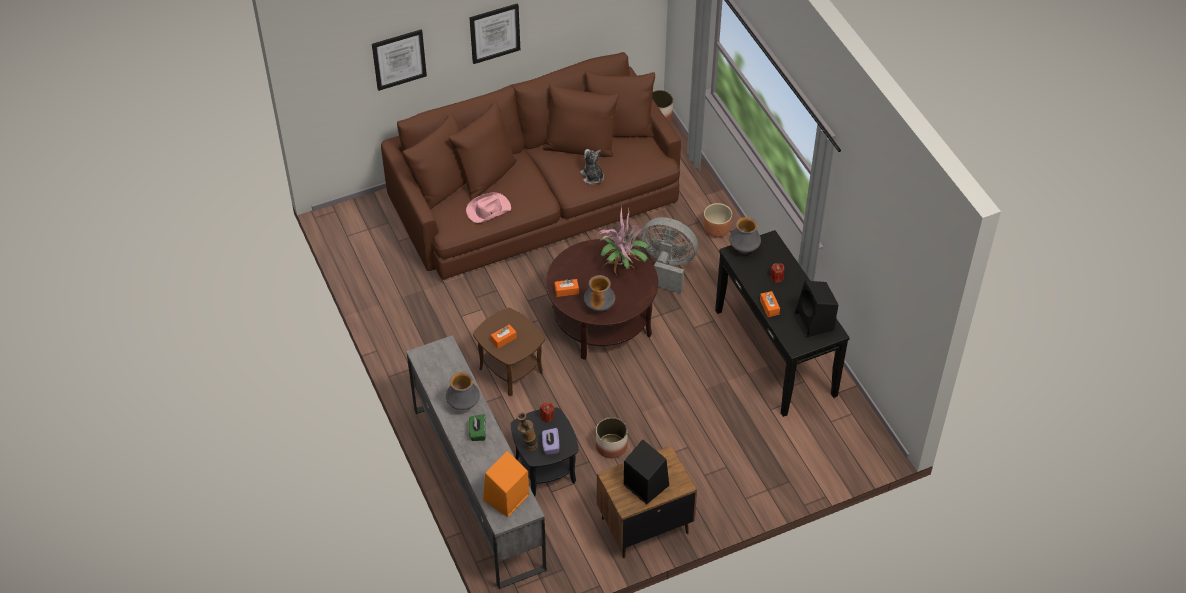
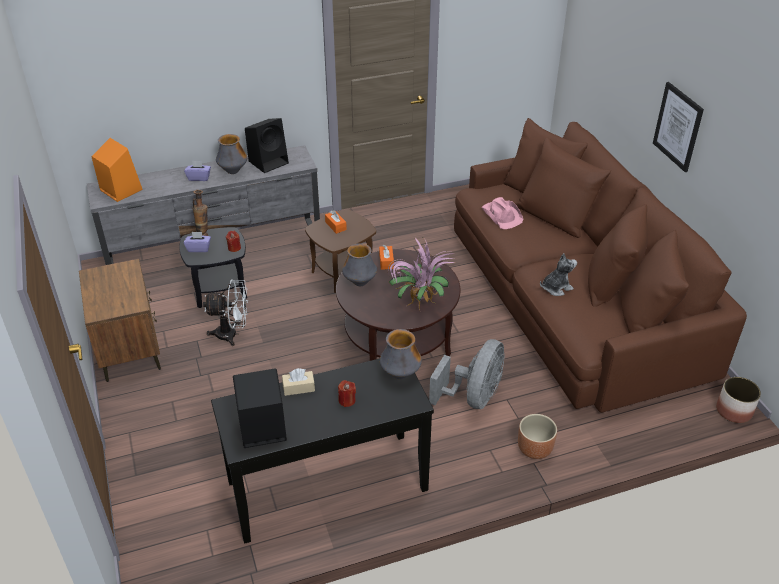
camera: 95 degrees right, 10 degrees down
(399, 59) = (617, 73): picture -> none
(477, 432) = (199, 177): green tissue box -> purple tissue box
(611, 446) = (232, 334): planter -> white fan
(645, 484) = (109, 288): black speaker -> black speaker (269, 161)
(769, 307) = (298, 388): orange tissue box -> beige tissue box

